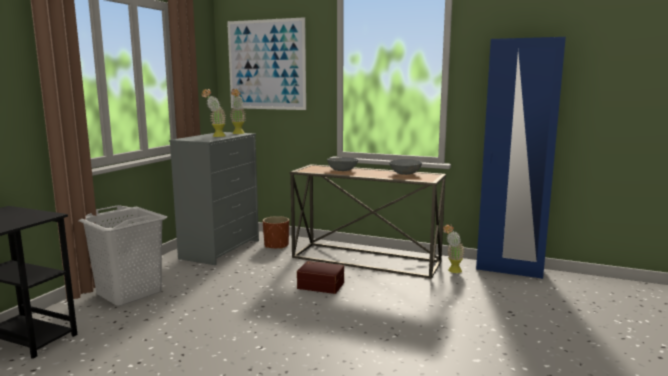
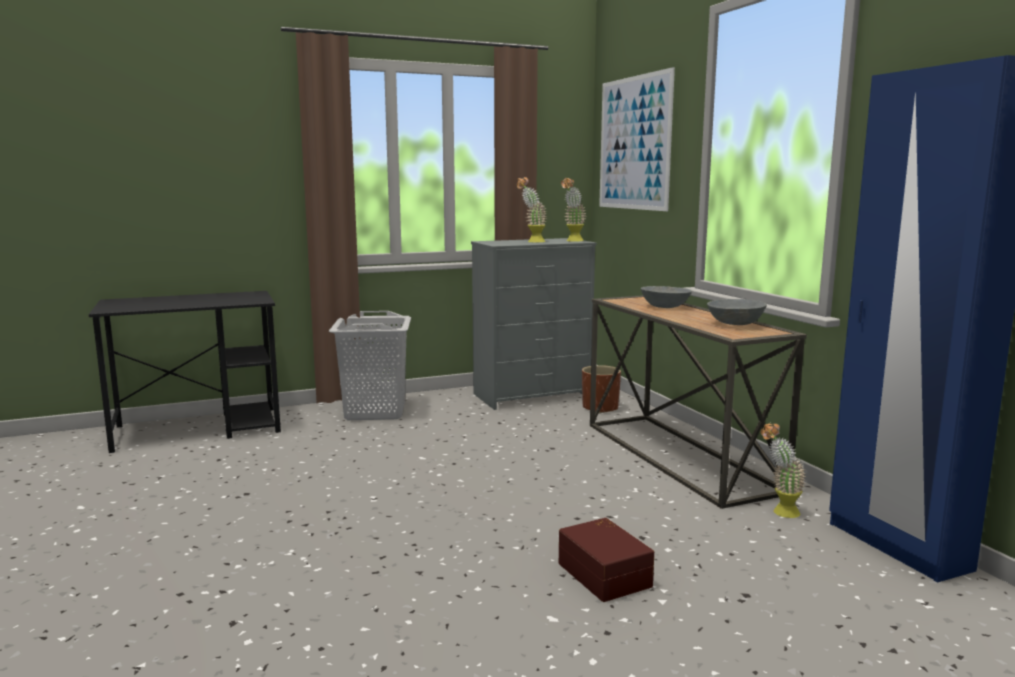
camera: 45 degrees right, 0 degrees up
(321, 285) = (557, 465): brown storage box -> brown storage box (606, 574)

